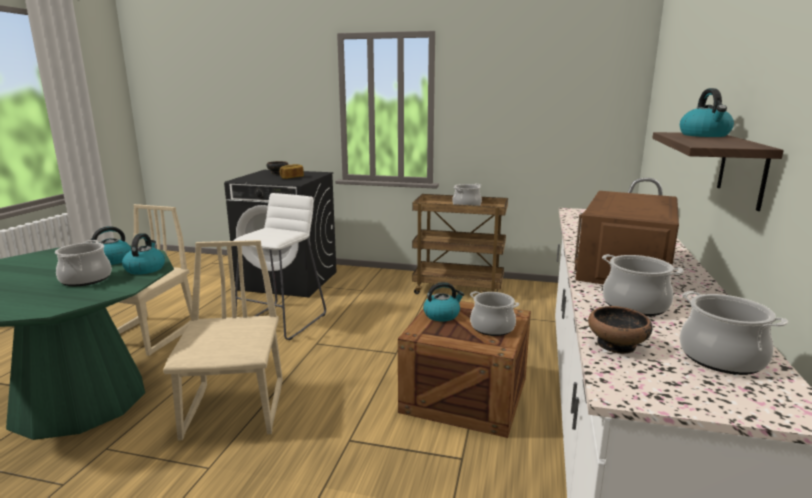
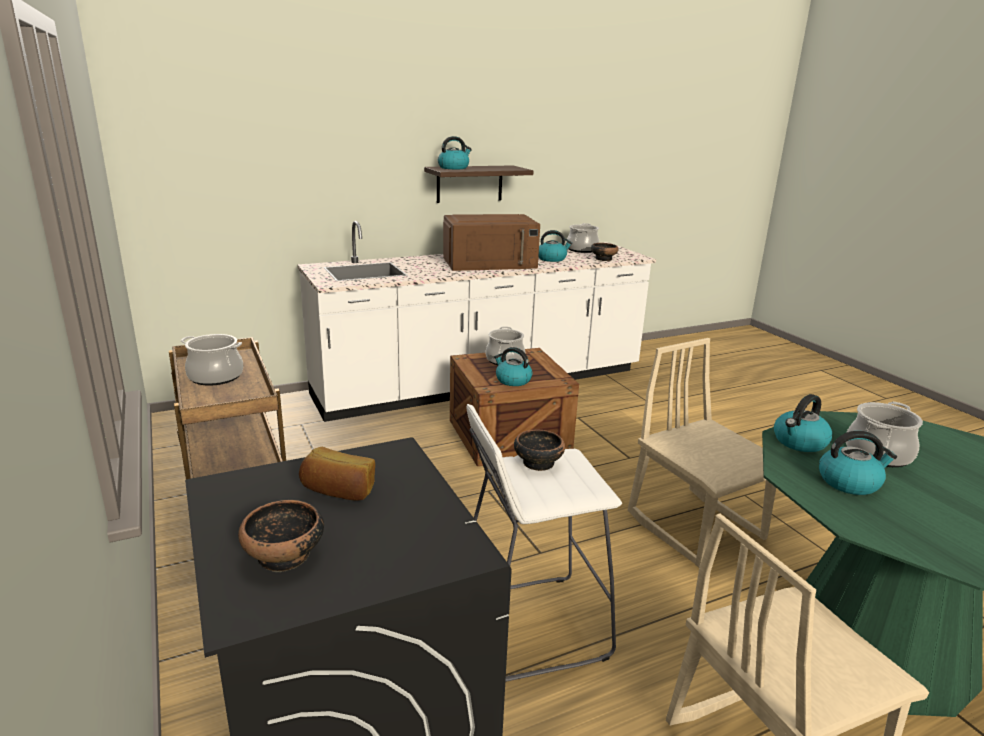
camera: 130 degrees left, 5 degrees up
(236, 409) = (696, 526): beige chair -> beige chair turned 105 degrees clockwise
(283, 234) = (537, 463): none -> bowl
(635, 305) = (552, 259): cooking pot -> kettle

